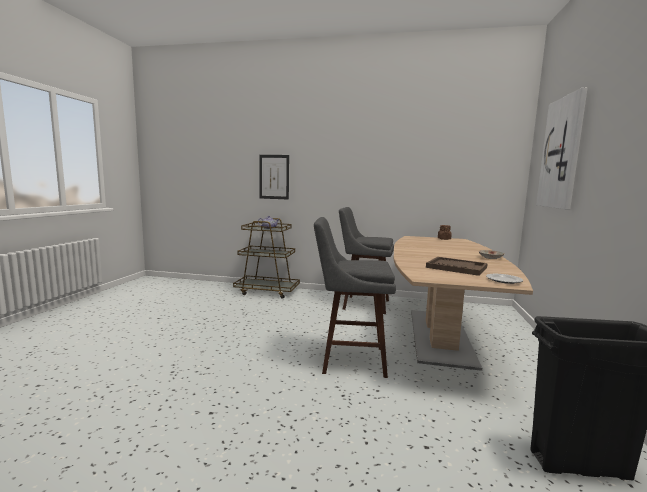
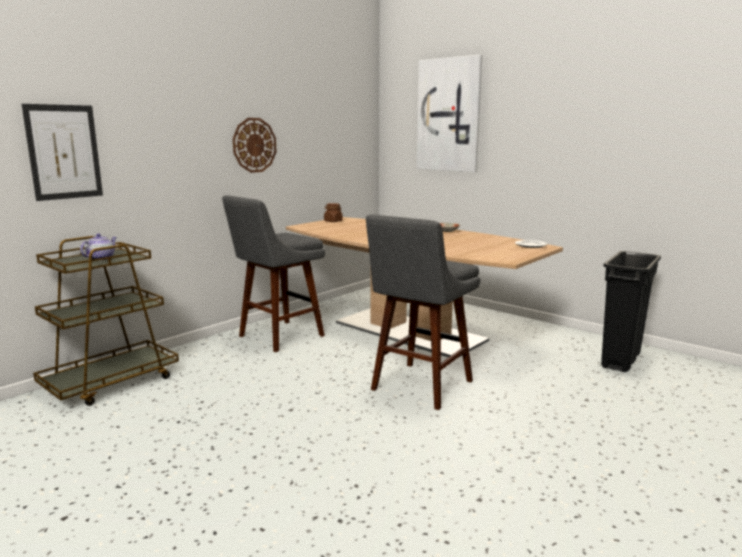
camera: 60 degrees left, 5 degrees up
(388, 178) = (254, 145): none -> wall clock
(456, 267) = (476, 245): brown tray -> none

